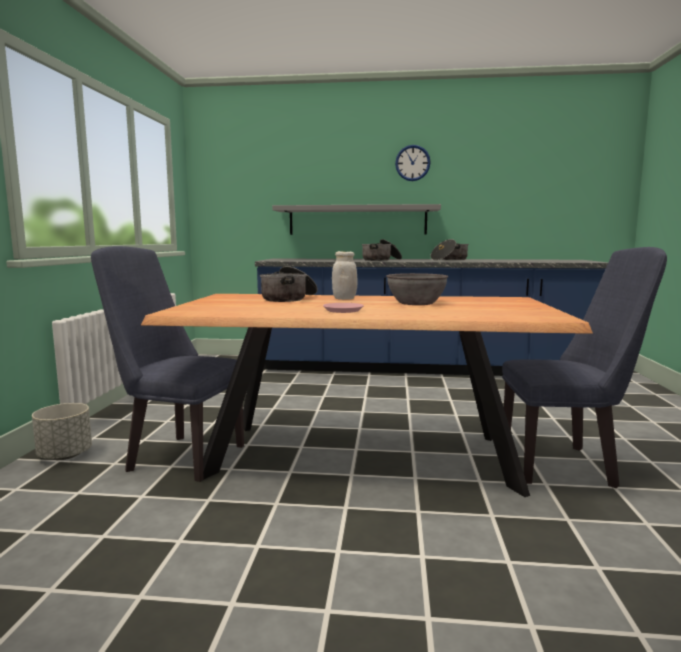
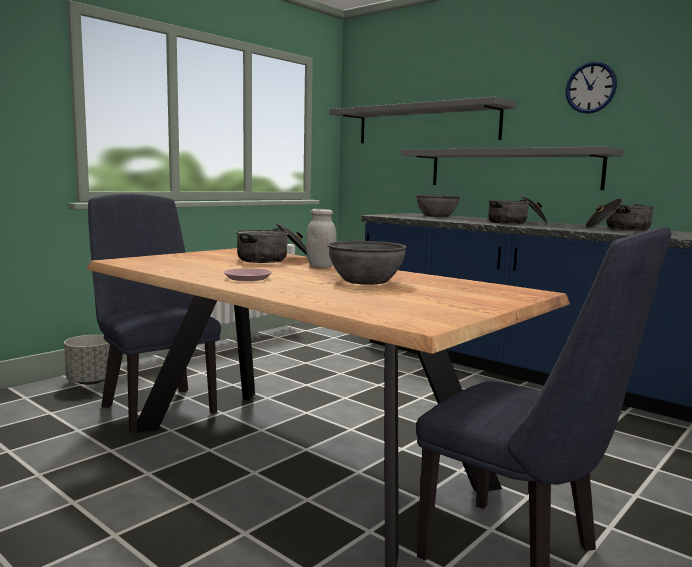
camera: 35 degrees right, 0 degrees up
(279, 185) = (426, 124): none -> grey shelf
(306, 259) = (437, 216): none -> grey bowl

